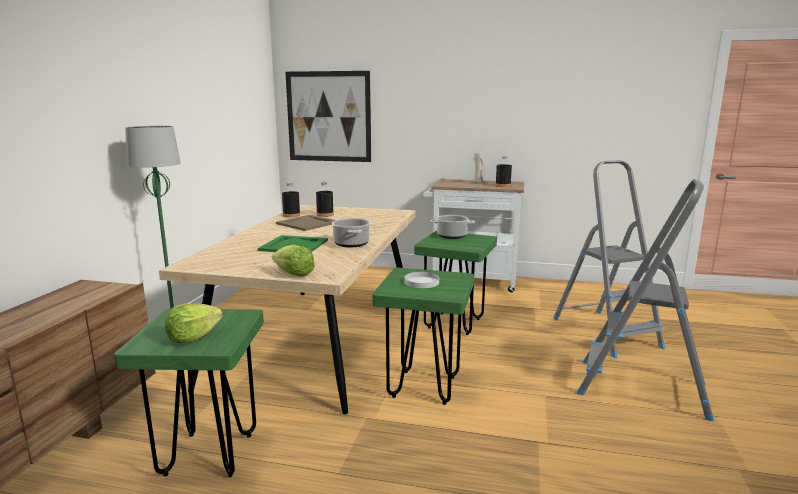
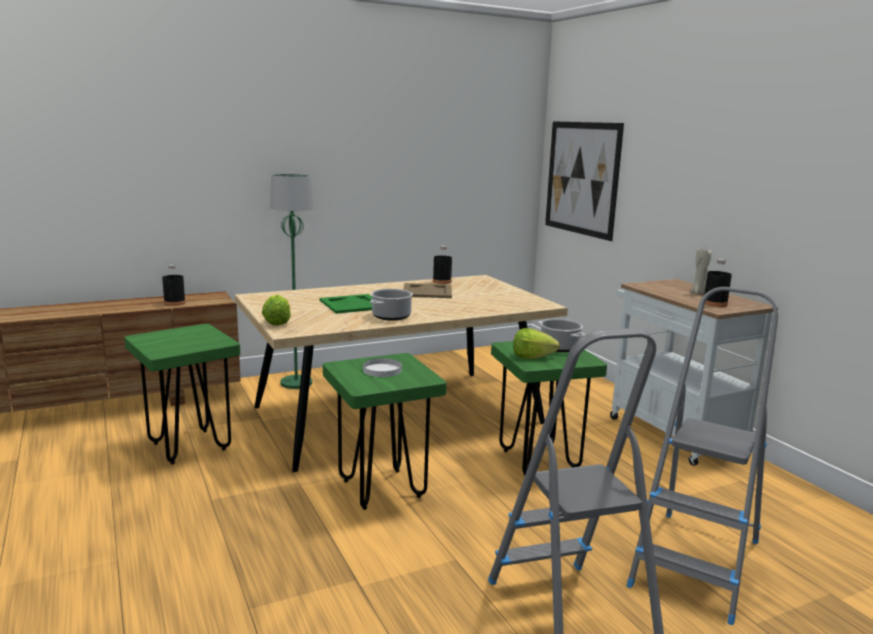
camera: 50 degrees right, 0 degrees up
(193, 337) = (167, 343): lettuce -> lettuce (532, 357)
(325, 214) = (469, 288): black bottle -> black bottle (174, 303)

